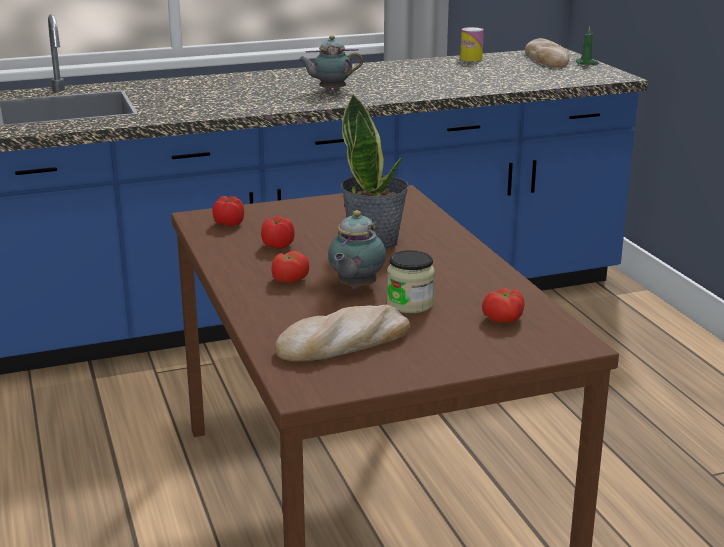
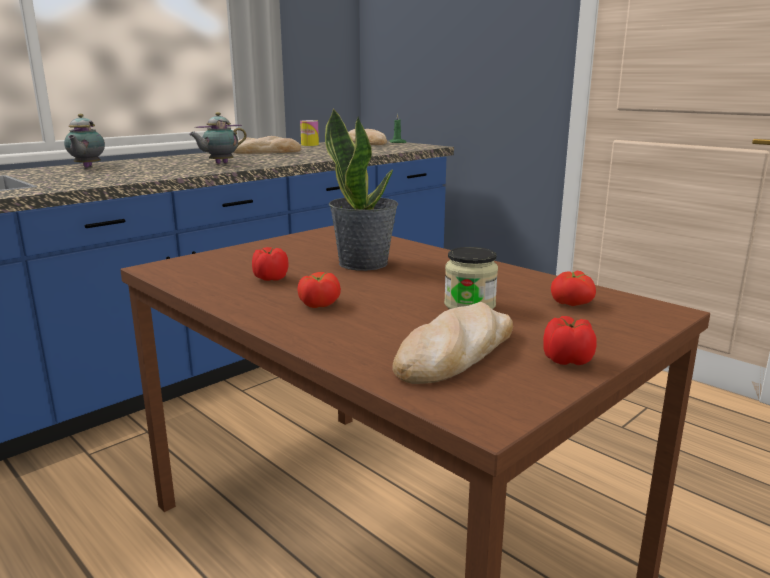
camera: 25 degrees left, 5 degrees down
(230, 223) = (197, 268): tomato -> tomato (566, 360)
(355, 288) = (397, 301): teapot -> teapot (86, 167)
(403, 70) = (266, 152): none -> bread

